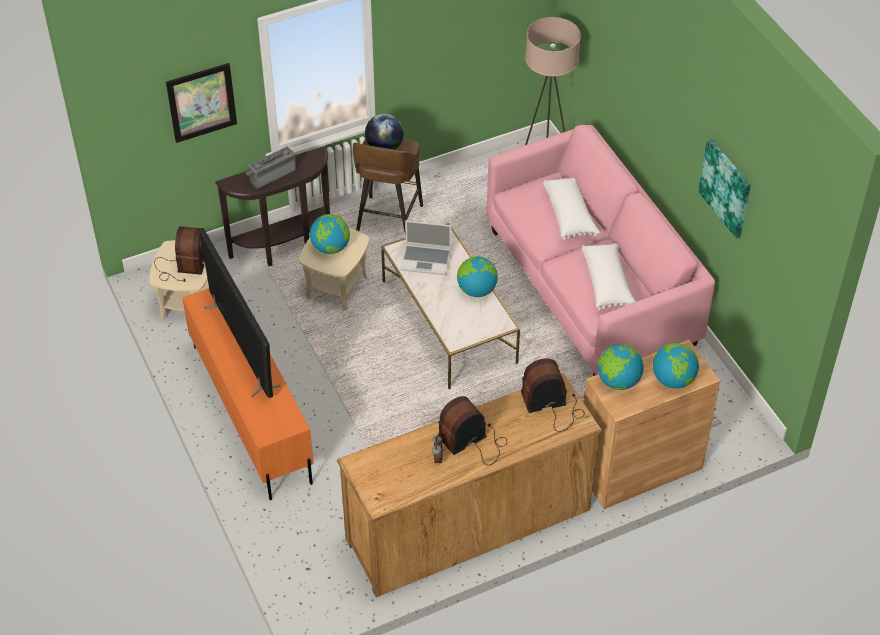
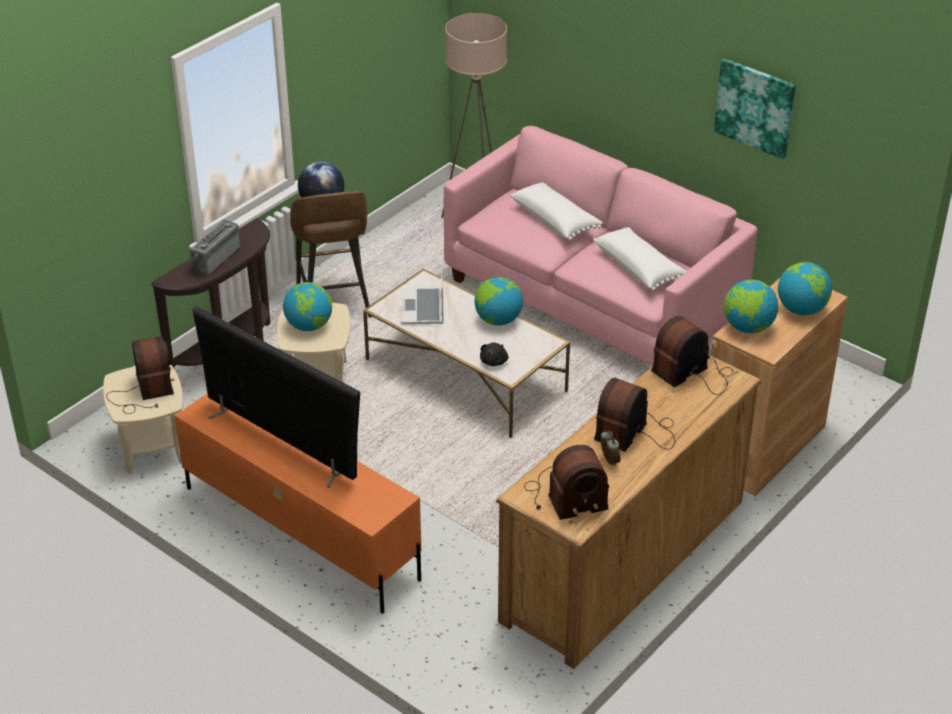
camera: 25 degrees left, 10 degrees down
(201, 102) = (121, 181): picture -> none
(386, 476) = (565, 496): none -> radio
(426, 260) = (423, 308): laptop -> laptop turned 105 degrees clockwise
(450, 326) = (494, 361): none -> black plush toy

